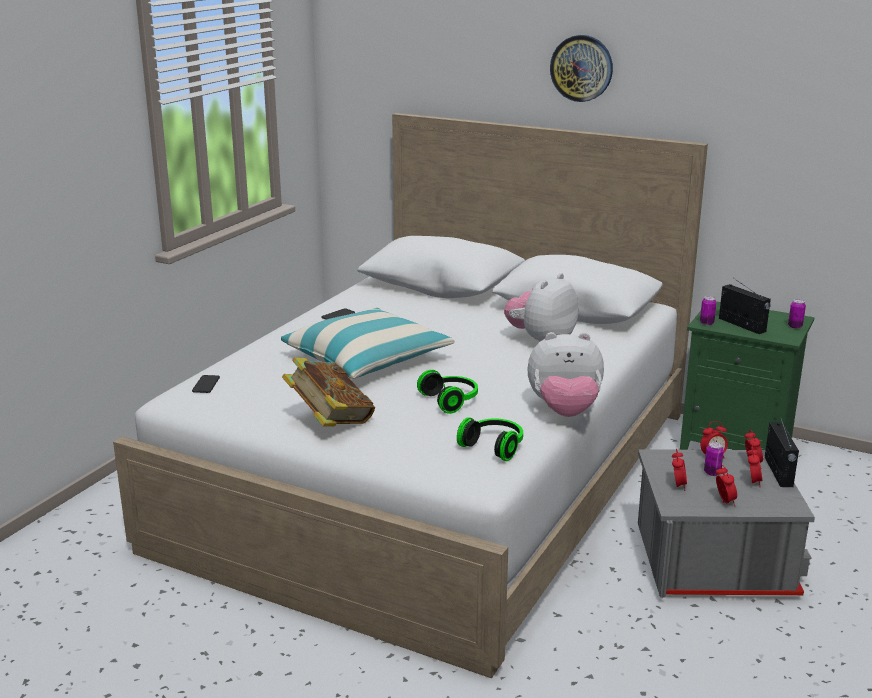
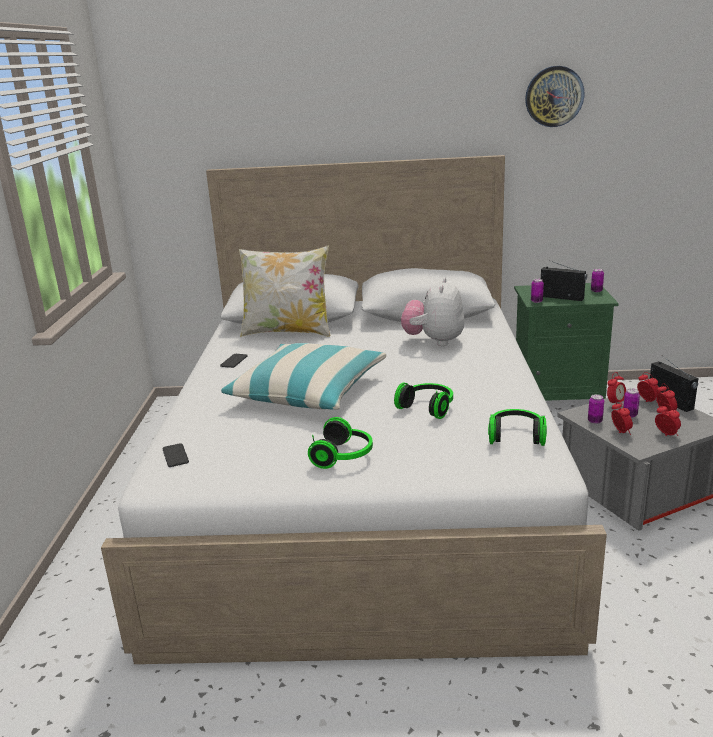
camera: 25 degrees left, 0 degrees up
(330, 421) = (344, 456): book -> headphones
(416, 298) = (287, 332): none -> pillow
(564, 411) = (528, 391): plush toy -> none
(581, 68) = (385, 104): wall clock -> wall clock (554, 96)
(665, 468) = (595, 421): none -> can

